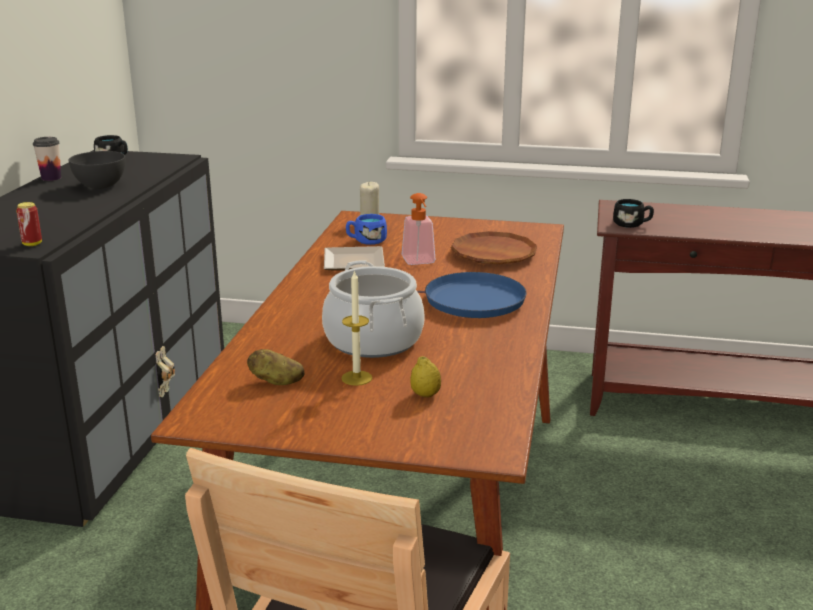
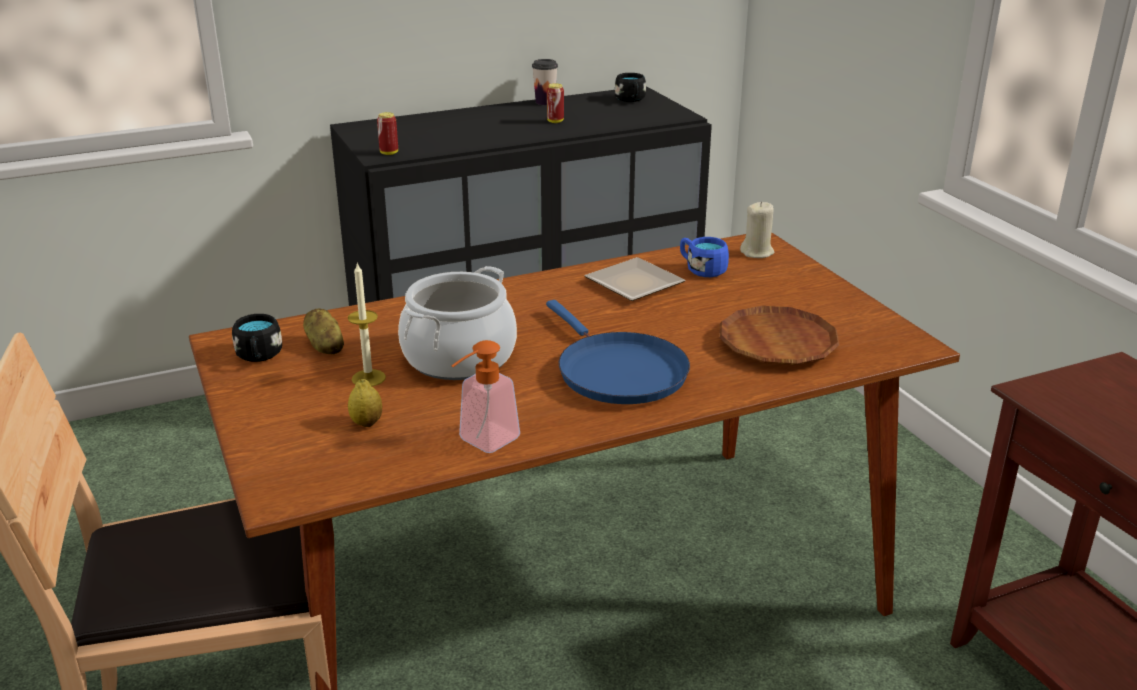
camera: 55 degrees right, 5 degrees up
(100, 186) = (555, 121): grey bowl -> can
(419, 262) = (687, 313): soap dispenser -> soap dispenser (482, 443)
(632, 224) = (1067, 401): black mug -> black mug (259, 356)

